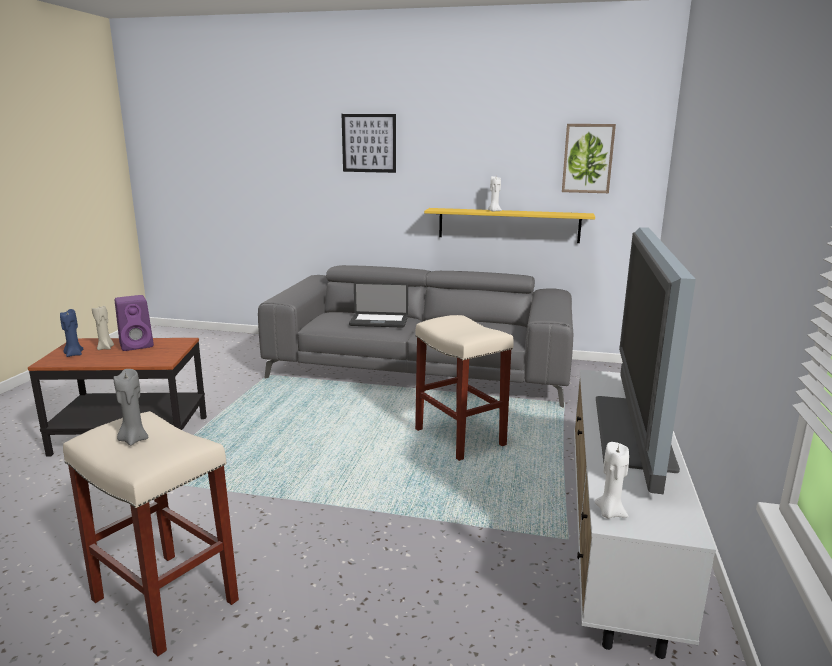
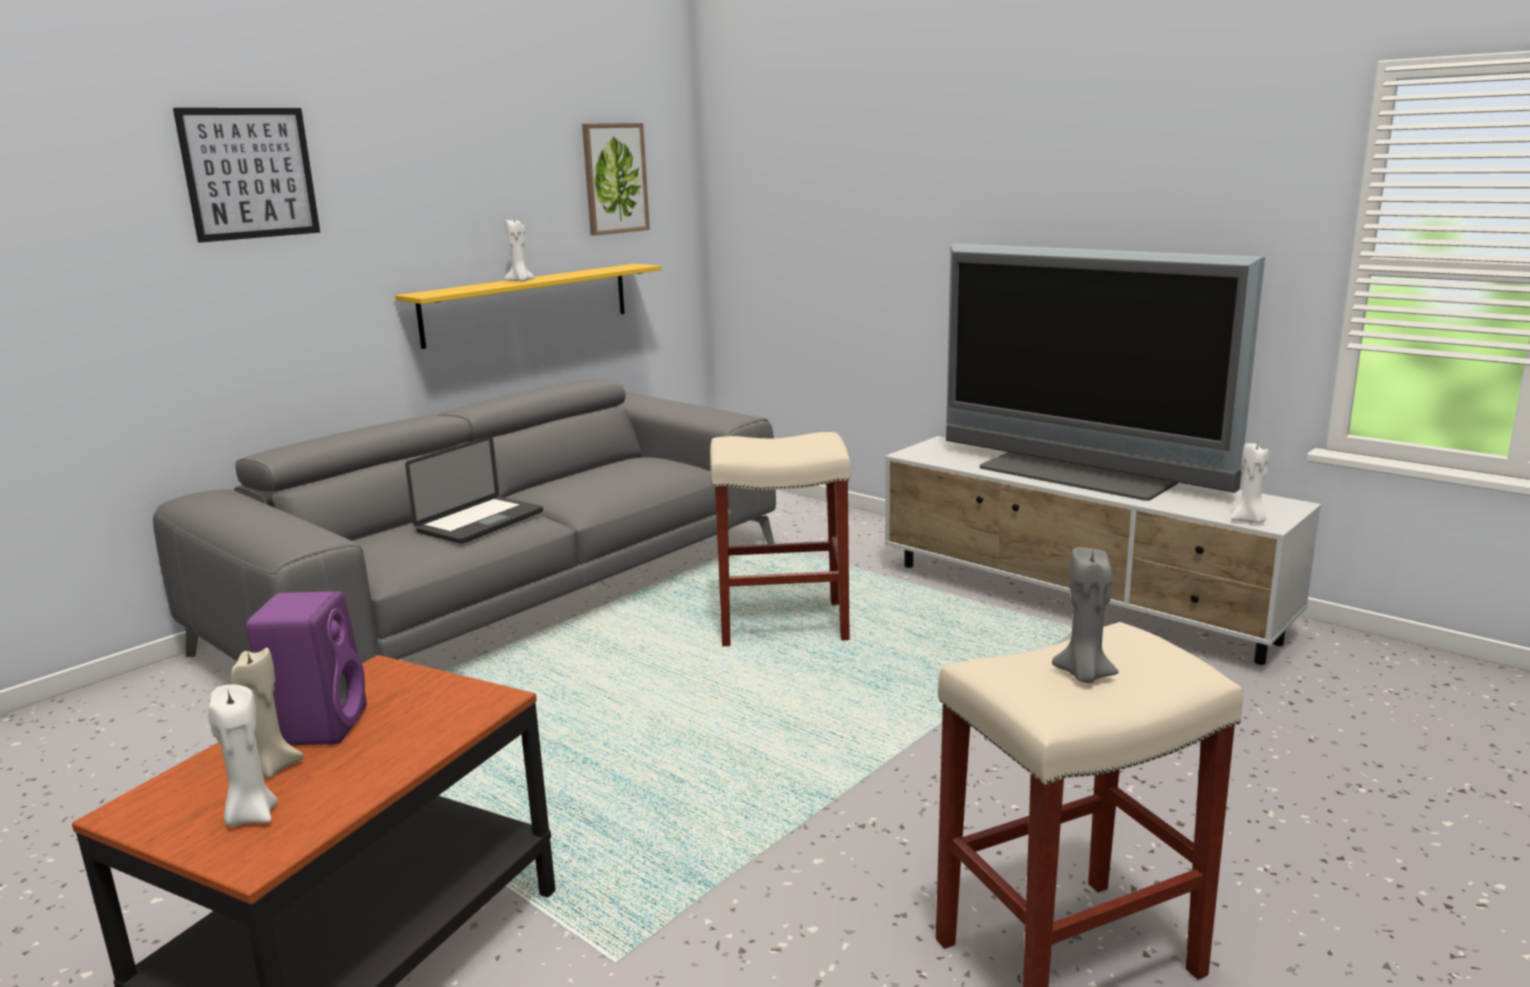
camera: 60 degrees left, 0 degrees up
(74, 354) = (251, 816): blue candle -> white candle

